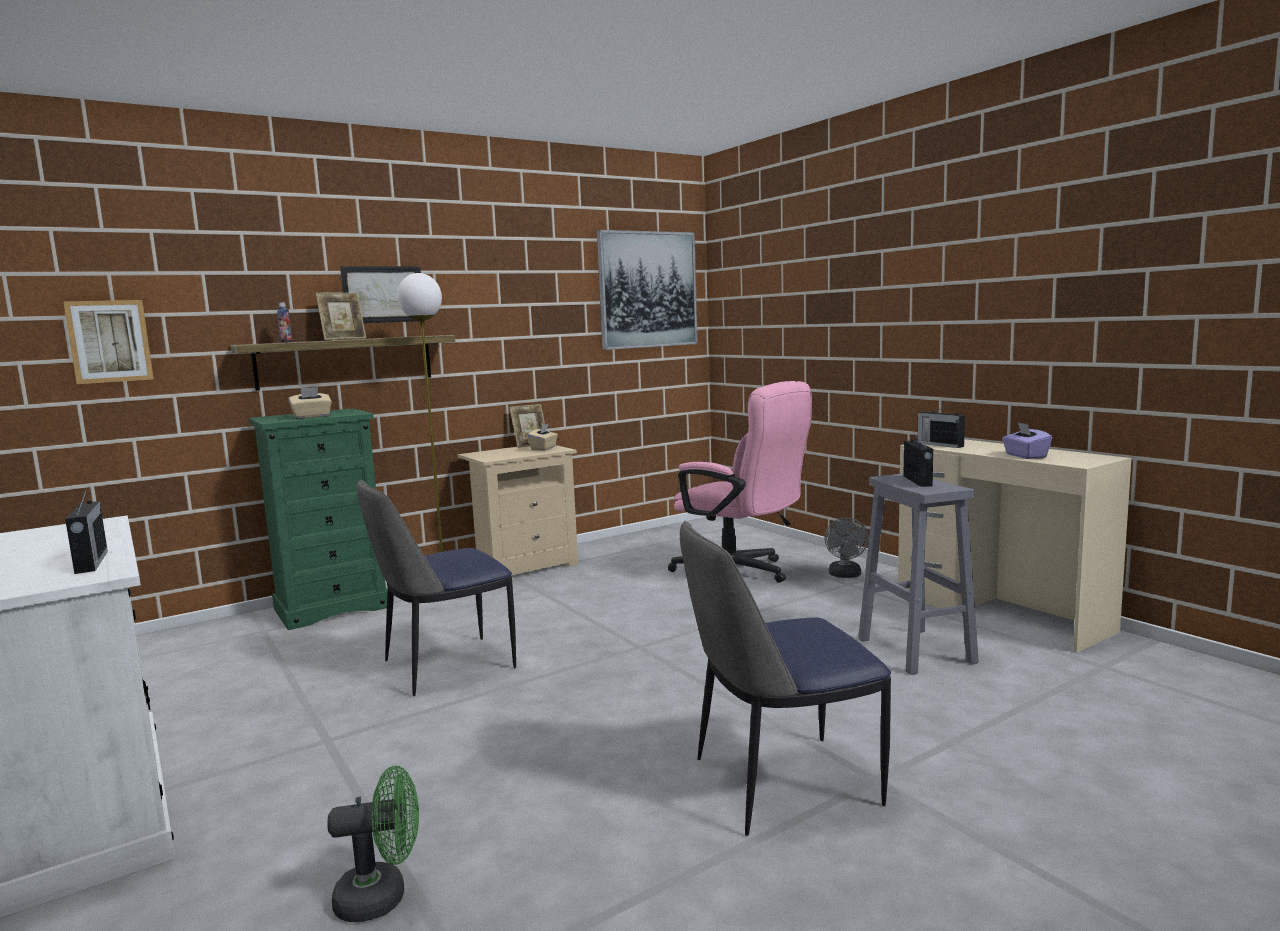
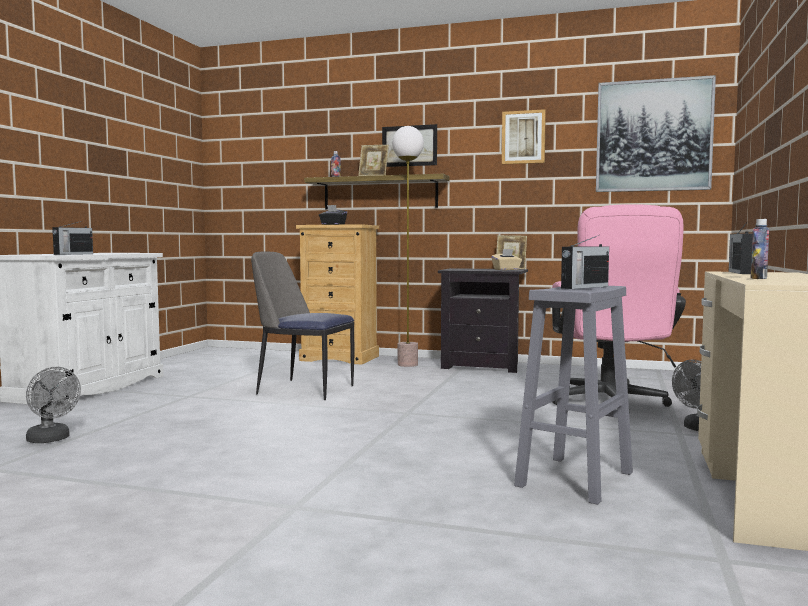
camera: 50 degrees right, 5 degrees down
(109, 341) = (258, 176): picture -> picture (523, 137)
(312, 416) = (332, 224): beige tissue box -> black tissue box
(332, 608) = (340, 358): green dresser -> beige dresser
(382, 897) = (51, 439): green fan -> grey fan
(525, 566) = (483, 366): beige nightstand -> black nightstand
(780, 783) = (254, 483): chair -> none
(1025, 456) = (758, 278): purple tissue box -> bottle

